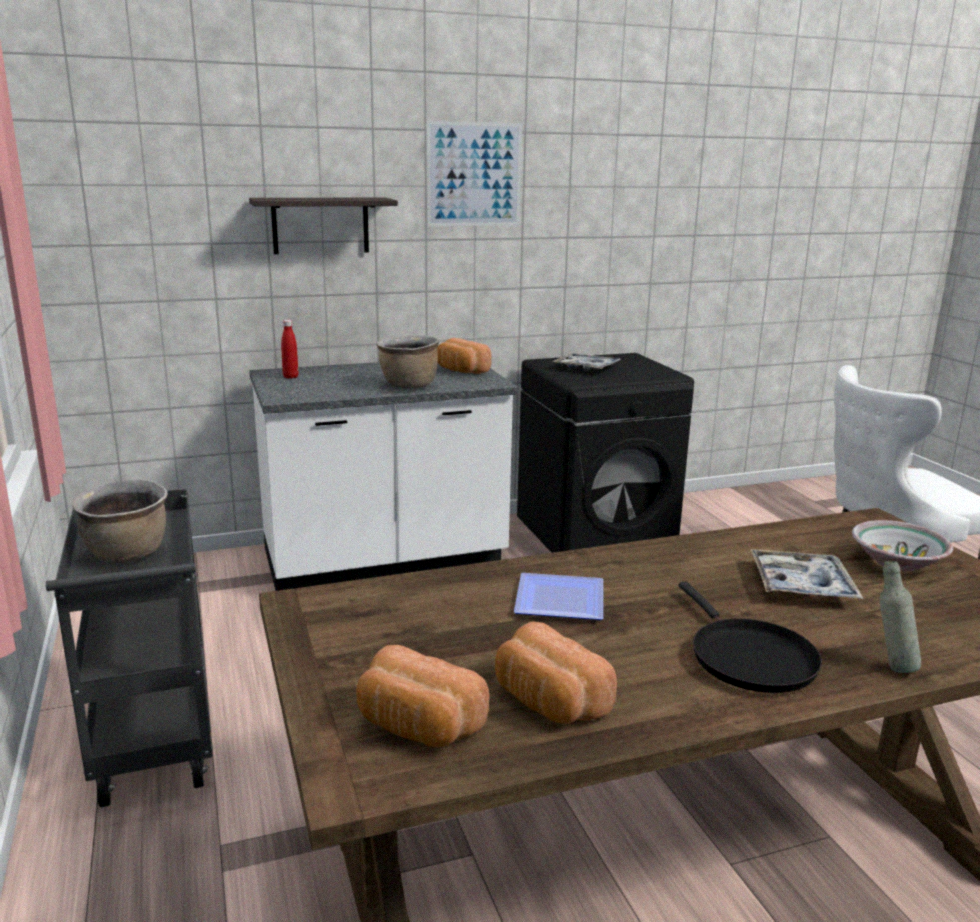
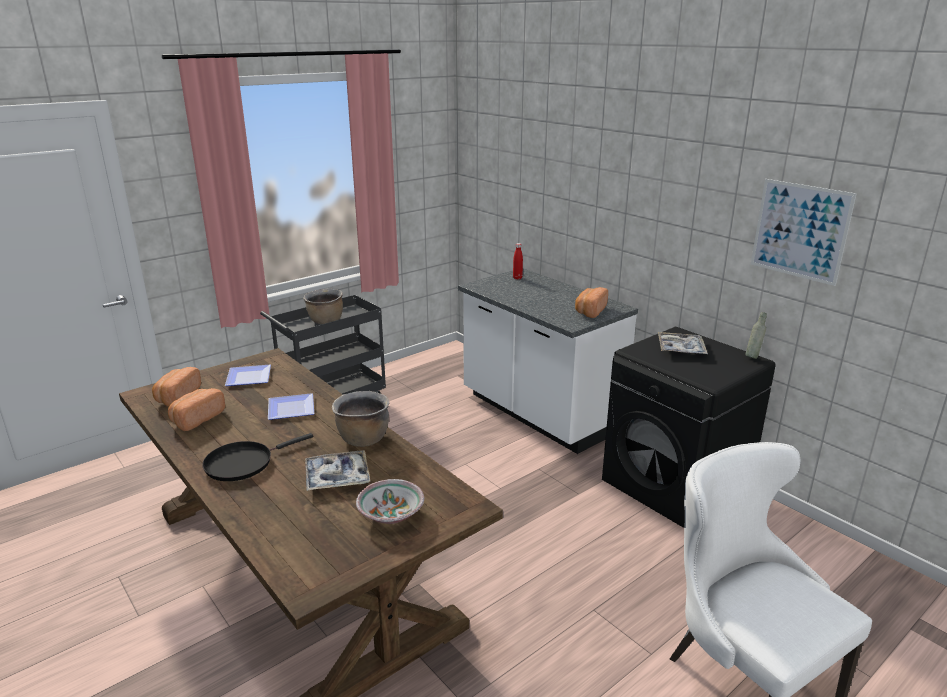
camera: 70 degrees right, 5 degrees up
(320, 225) = (567, 189): shelf -> none
(383, 631) = (250, 377): none -> plate
(408, 386) = (533, 305): brown cooking pot -> brown cooking pot (363, 439)
(474, 174) = (659, 171): picture -> picture (800, 231)
(891, 666) = (242, 507): grey bottle -> grey bottle (753, 356)

